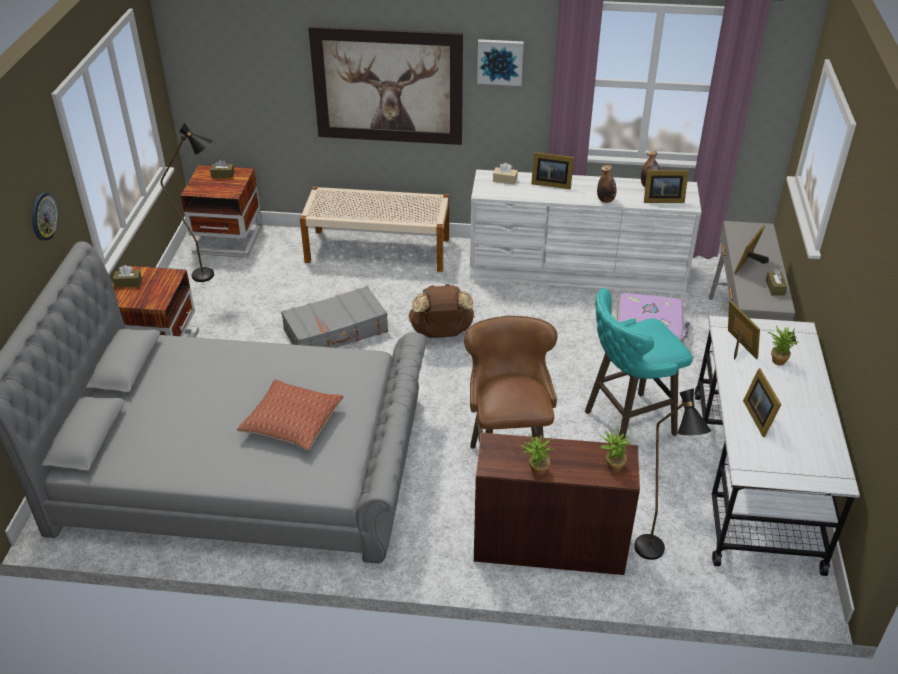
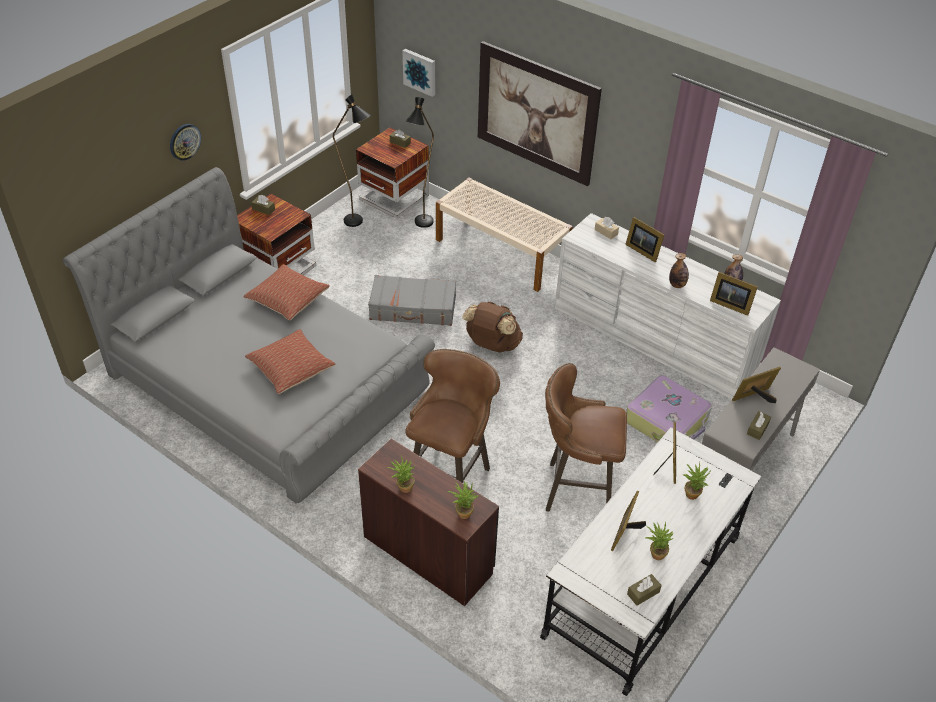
camera: 30 degrees right, 5 degrees up
(228, 360) = (287, 299): none -> pillow
(500, 61) = (629, 124): picture -> picture (420, 71)
(626, 424) = (575, 489): turquoise stool -> brown stool
(654, 556) = (500, 605): black floor lamp -> black floor lamp (421, 226)
(798, 421) = (655, 553): none -> potted plant
(822, 459) = (643, 593): none -> brown tissue box

